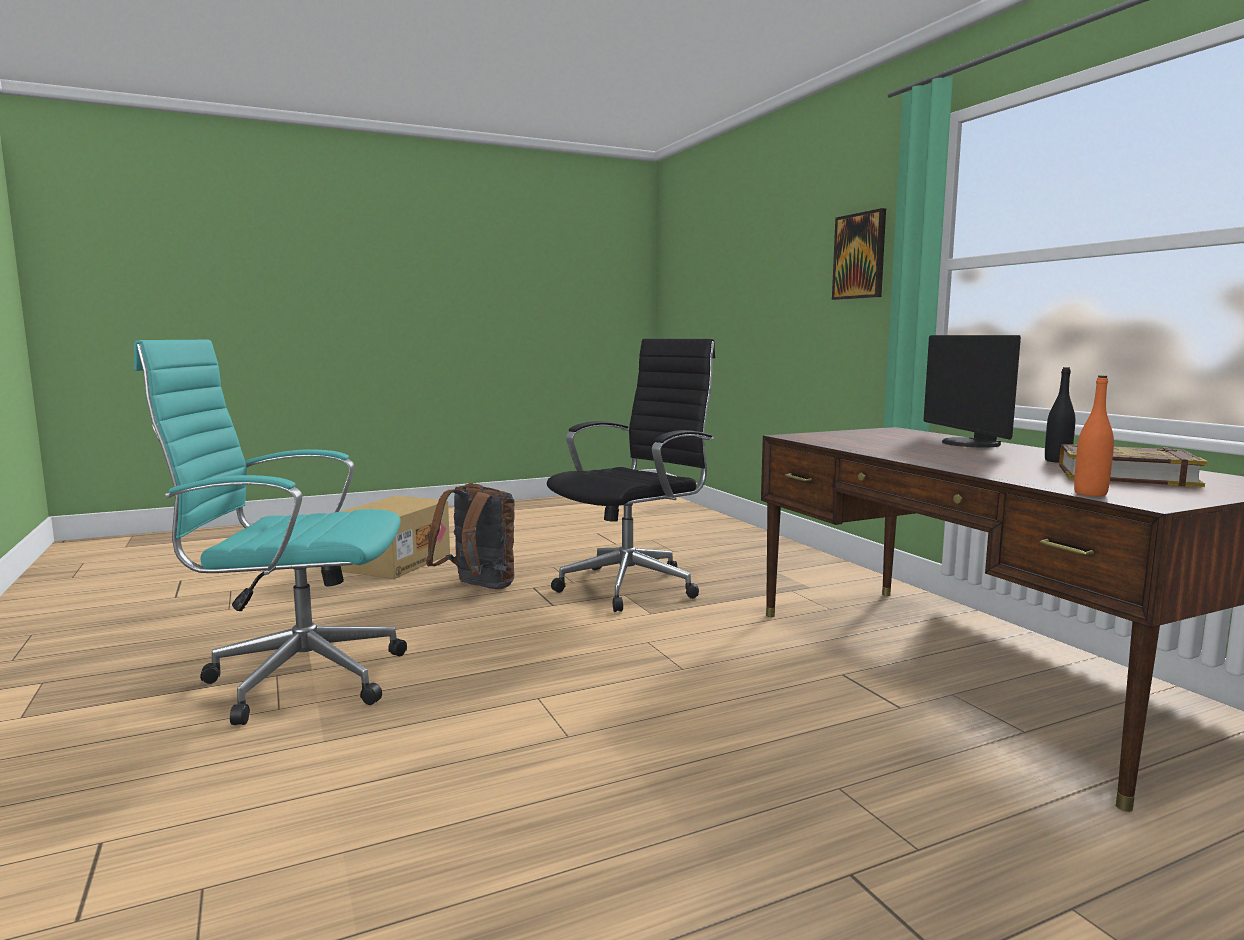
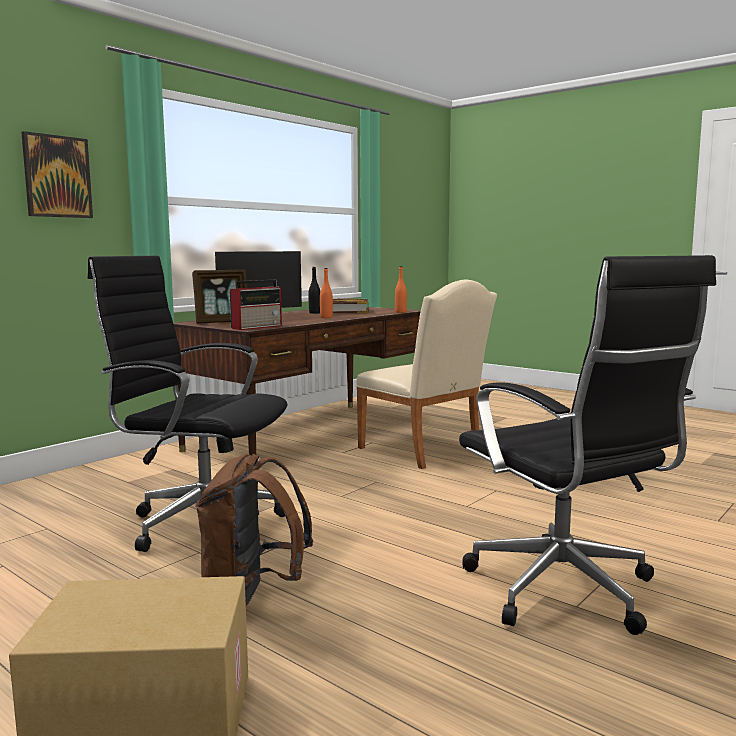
camera: 115 degrees left, 0 degrees up
(296, 679) = (567, 593): turquoise office chair -> black office chair
(813, 438) = (258, 327): none -> radio
(816, 738) = (425, 451): none -> beige chair
(887, 434) = (222, 322): none -> picture frame
(951, 459) = (326, 317): none -> orange bottle

